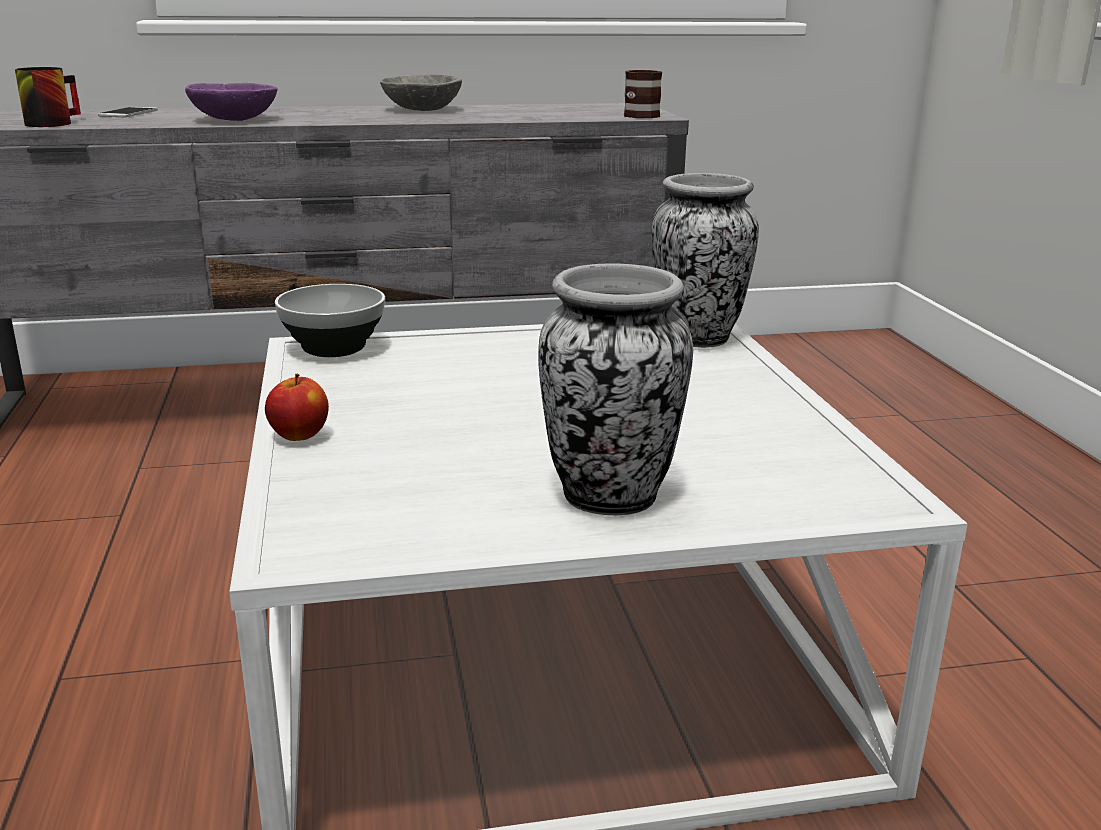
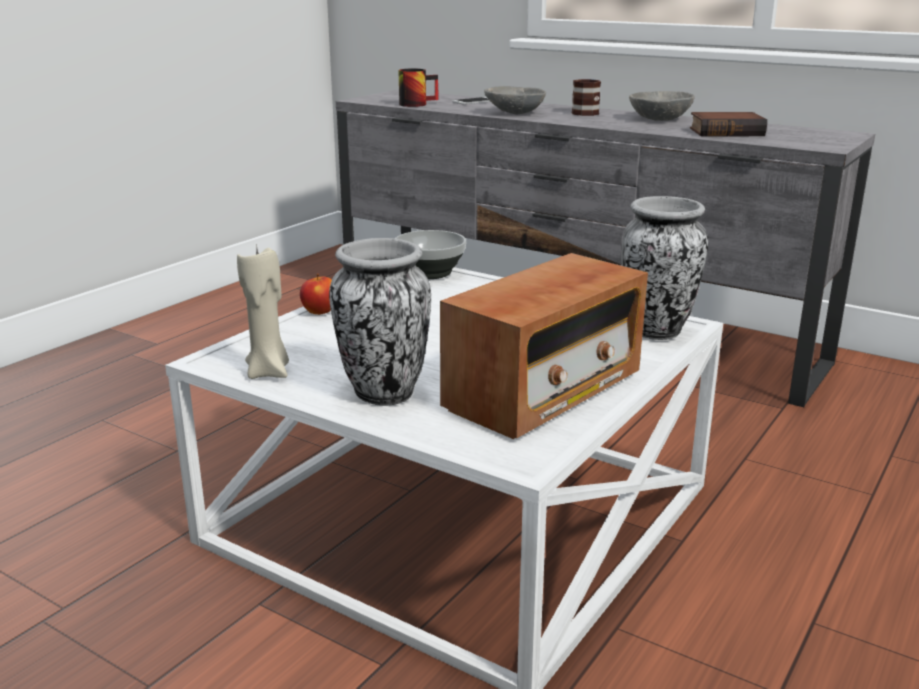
camera: 45 degrees right, 0 degrees up
(233, 120) = (513, 113): purple bowl -> grey bowl
(417, 533) = (269, 372): none -> beige candle
(528, 113) = (727, 132): none -> book
(637, 115) = (815, 143): mug -> mug (587, 112)
(750, 429) = (544, 392): none -> radio

